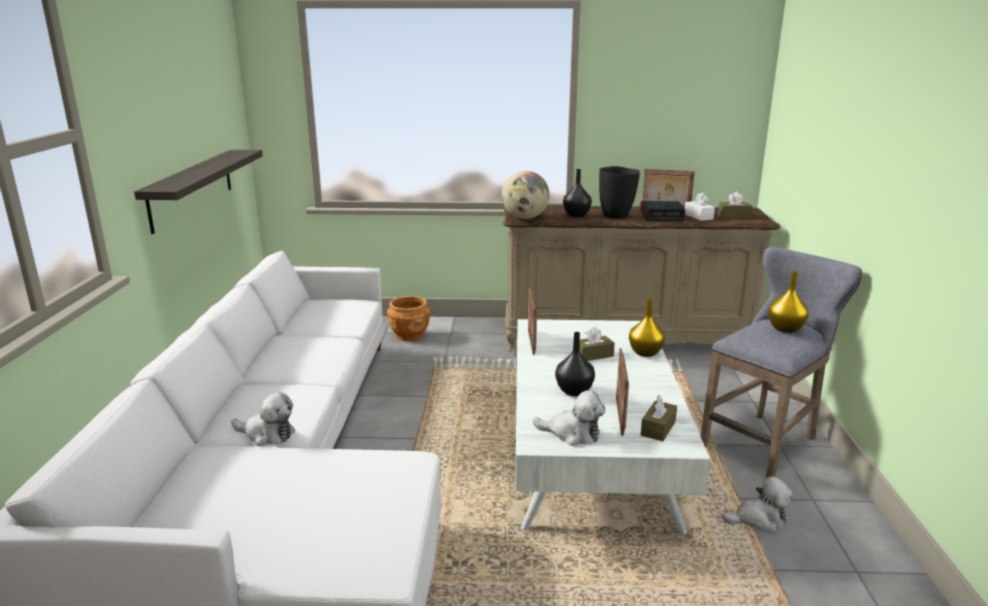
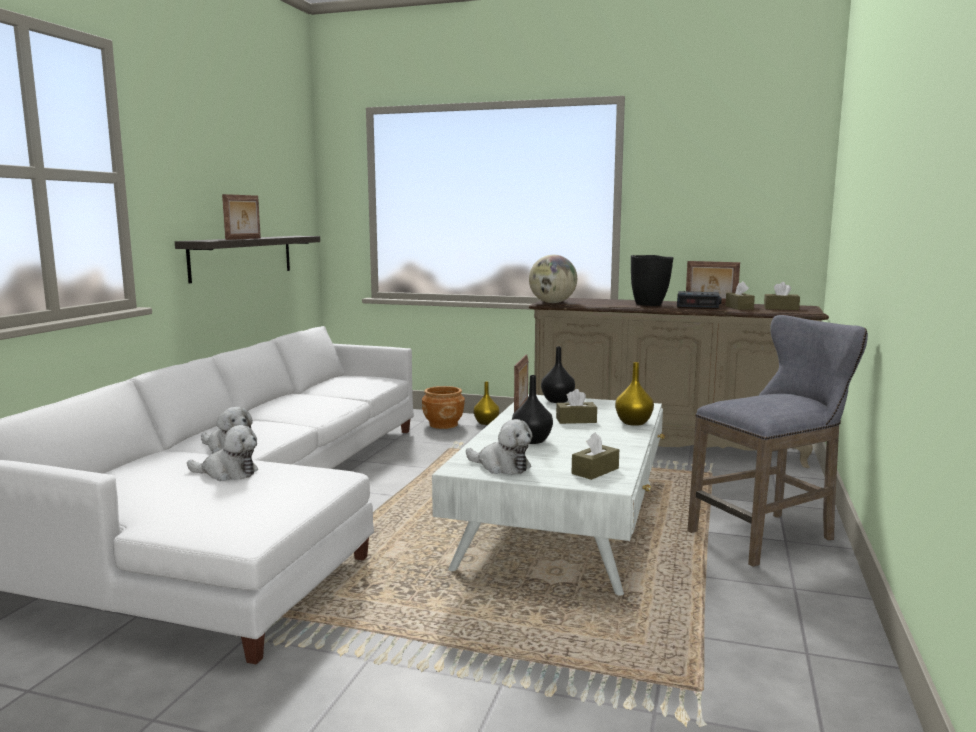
camera: 15 degrees right, 10 degrees down
(576, 215) = (607, 303): black vase -> black vase (557, 401)
(620, 416) = (563, 460): picture frame -> picture frame (244, 239)
(698, 216) = (739, 307): white tissue box -> brown tissue box
(758, 519) = (715, 595): plush toy -> plush toy (227, 473)
(785, 328) = (782, 398): yellow vase -> yellow vase (486, 423)

